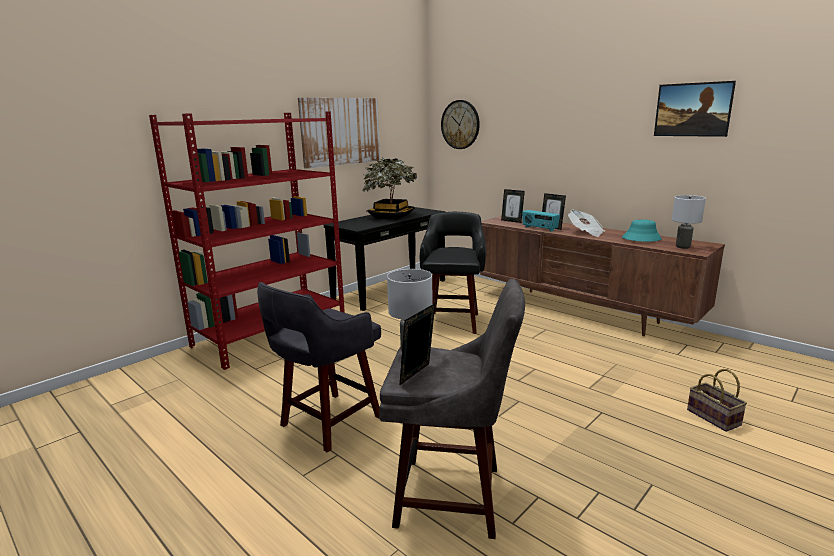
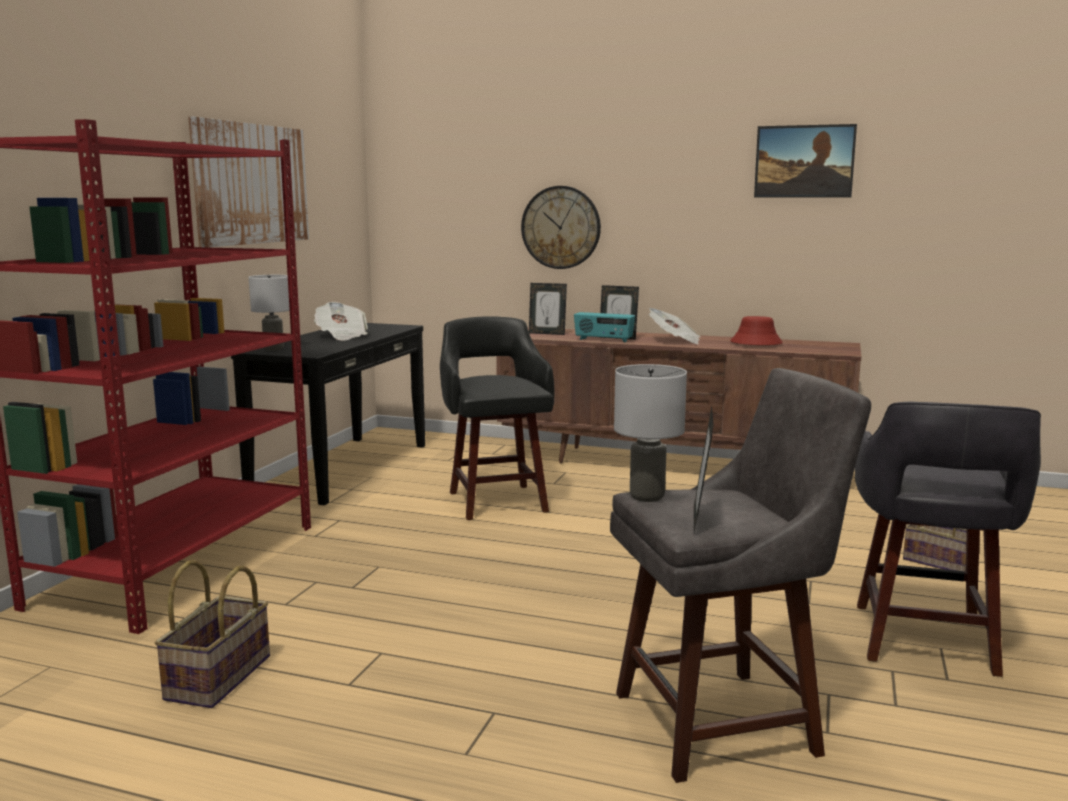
camera: 25 degrees left, 5 degrees down
(235, 401) = (220, 678): none -> basket
(327, 423) = (431, 674): grey stool -> grey stool (924, 642)
(391, 216) = (342, 336): potted plant -> newspaper
(460, 124) = (432, 182): wall clock -> wall clock (561, 227)
(641, 238) = (755, 343): turquoise hat -> red hat
(683, 247) = (820, 349): white table lamp -> white table lamp (273, 349)

